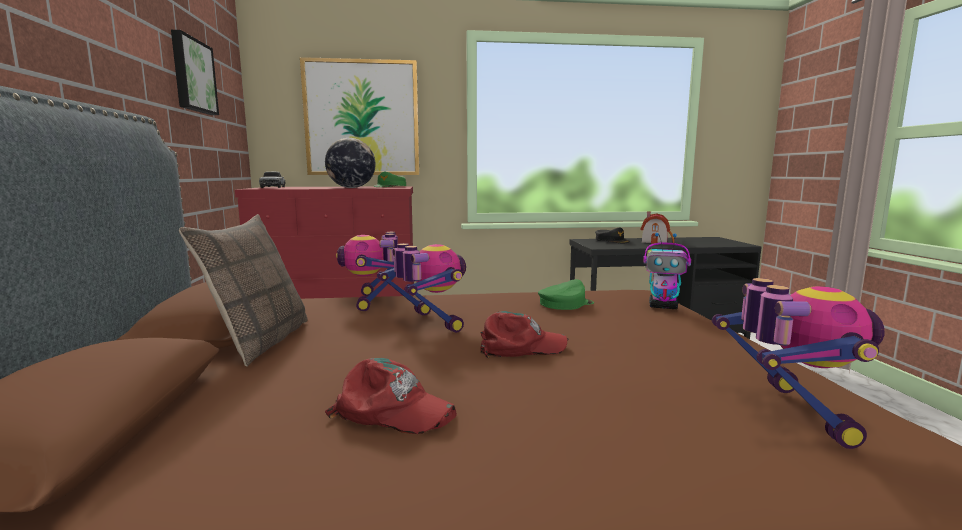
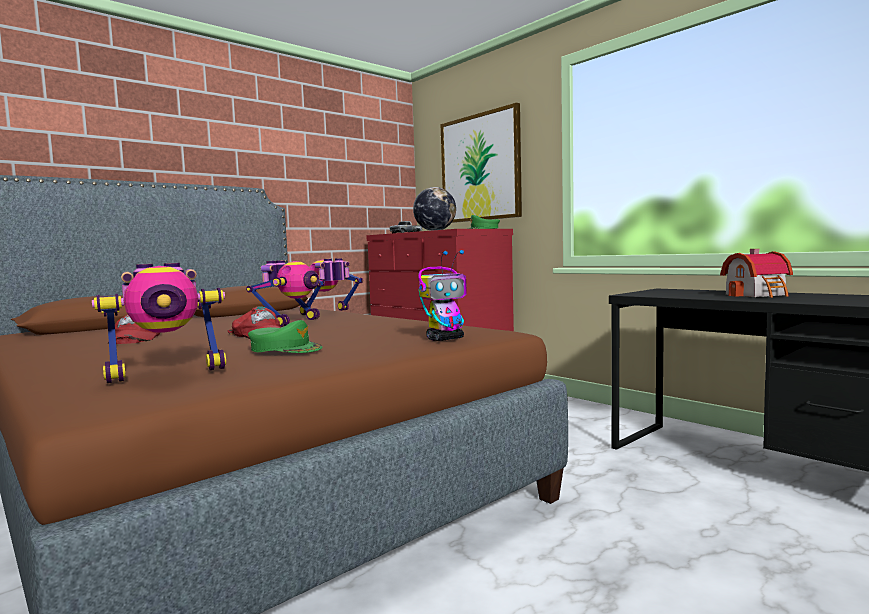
camera: 55 degrees right, 5 degrees down
(192, 75) = (337, 157): picture -> none
(260, 341) = (223, 317): pillow -> none
(565, 303) = (402, 327): green cap -> green cap (285, 349)
(612, 240) = (694, 291): black cap -> none
(663, 307) = (445, 339): toy robot -> toy robot turned 105 degrees counterclockwise

